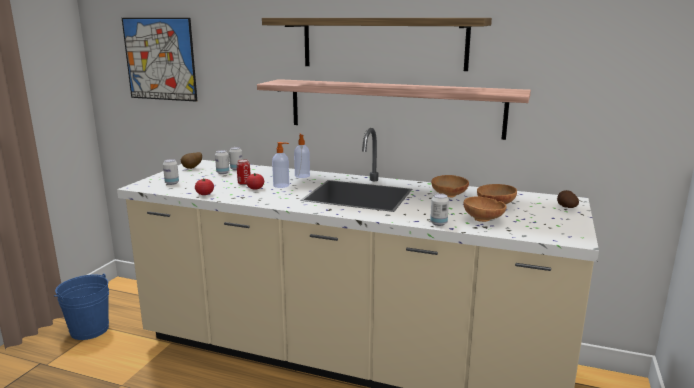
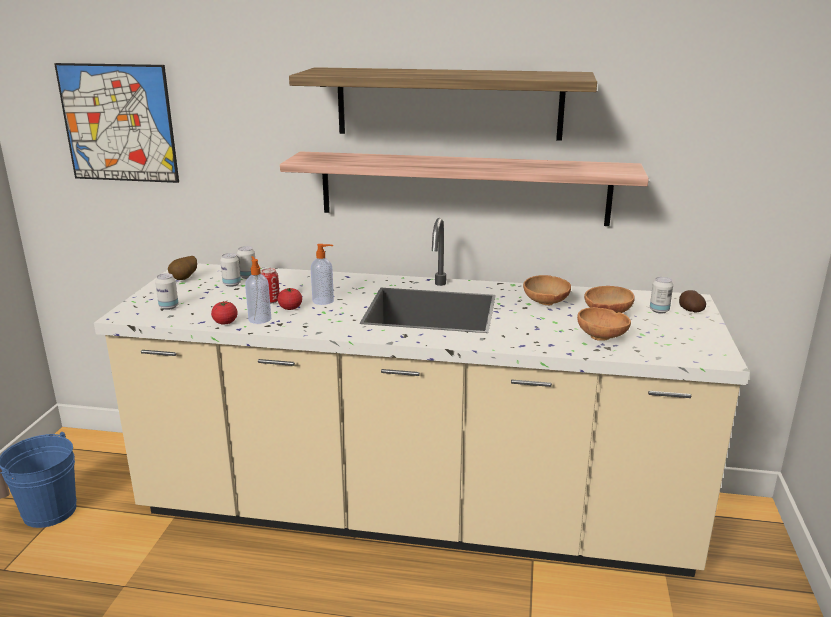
camera: 10 degrees left, 5 degrees up
(302, 176) = (343, 282): soap dispenser -> soap dispenser (259, 319)
(438, 223) = (551, 347): can -> can (659, 310)

